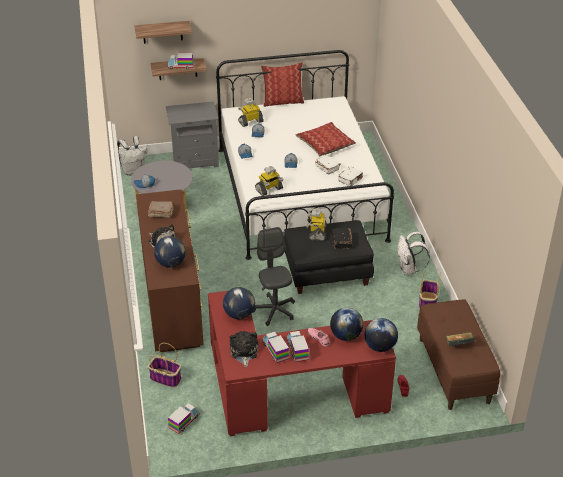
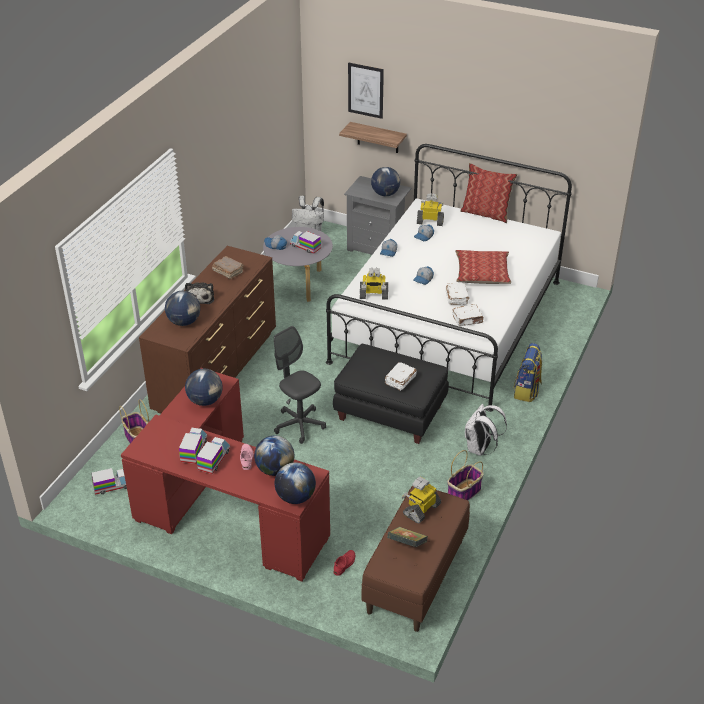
camera: 35 degrees right, 0 degrees up
(162, 32) = (365, 90): shelf -> picture
(181, 66) = (374, 134): toy truck -> toy truck (305, 247)
(200, 113) = (385, 194): none -> globe
(243, 352) = (165, 436): plush toy -> none
(274, 311) = (299, 425): grey office chair -> grey office chair turned 60 degrees counterclockwise
(317, 232) = (385, 360): toy robot -> toy robot (421, 509)
(341, 242) = (400, 380): black book -> white book
(398, 218) = (527, 391): none -> backpack

